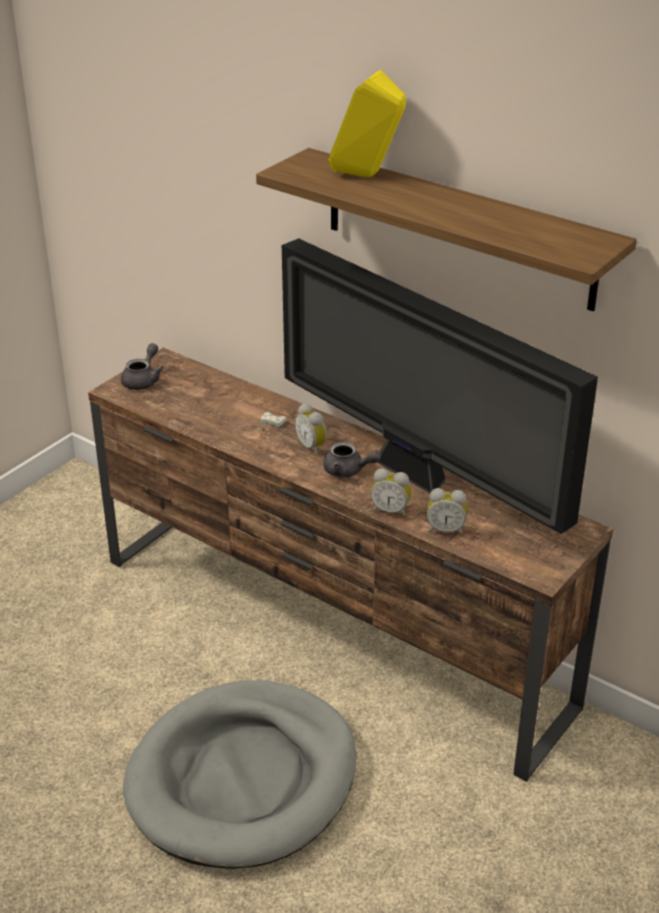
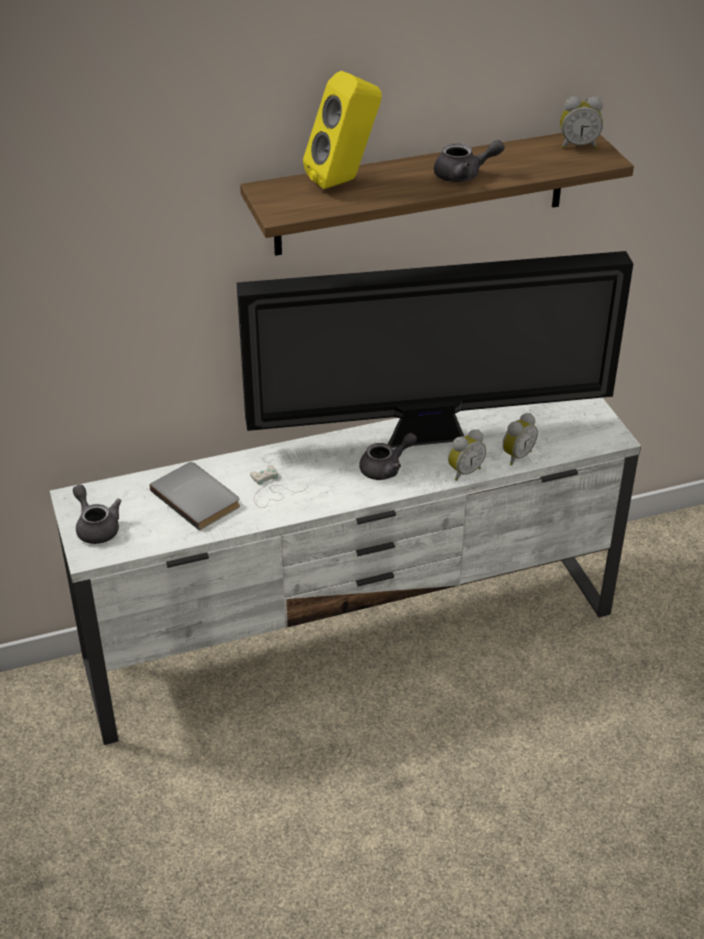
camera: 55 degrees left, 5 degrees up
(218, 404) = (198, 497): none -> grey book
(243, 779) = (478, 781): grey dog bed -> none
(312, 447) = (329, 472): alarm clock -> alarm clock (578, 145)
(331, 632) = (354, 637): brown tv stand -> white tv stand
(449, 213) = (464, 175): none -> grey teapot

